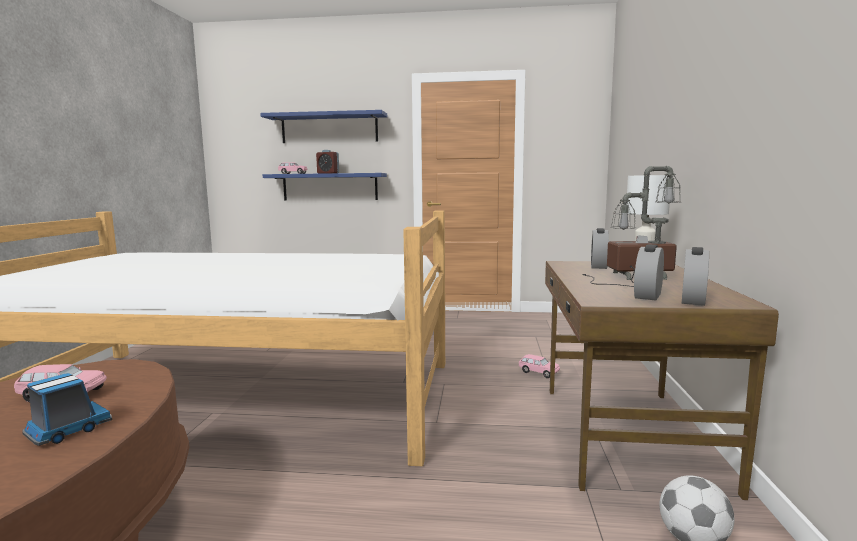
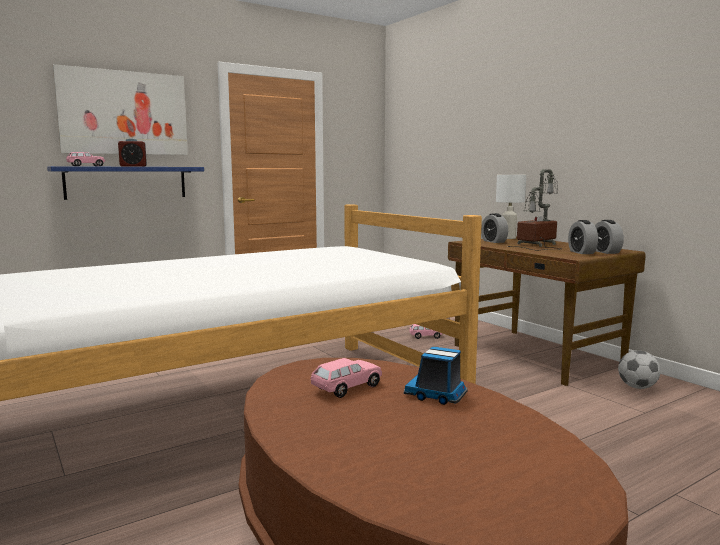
camera: 40 degrees left, 0 degrees up
(67, 430) = (436, 395): toy truck -> toy truck turned 60 degrees counterclockwise
(329, 128) = (124, 113): blue shelf -> picture

